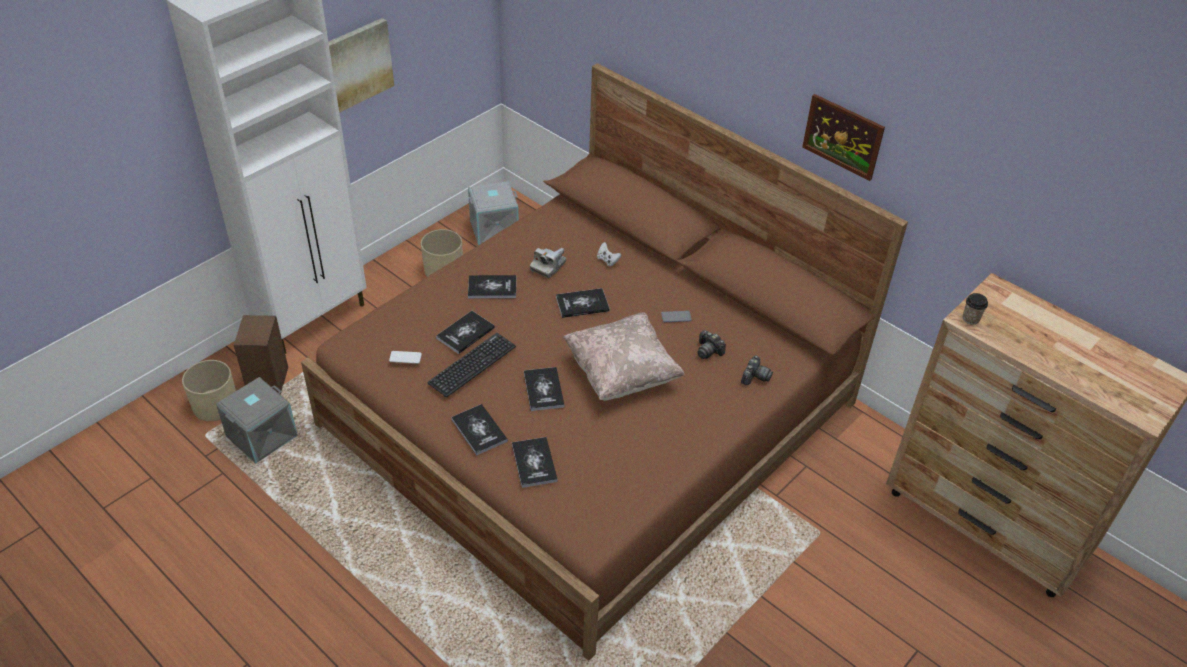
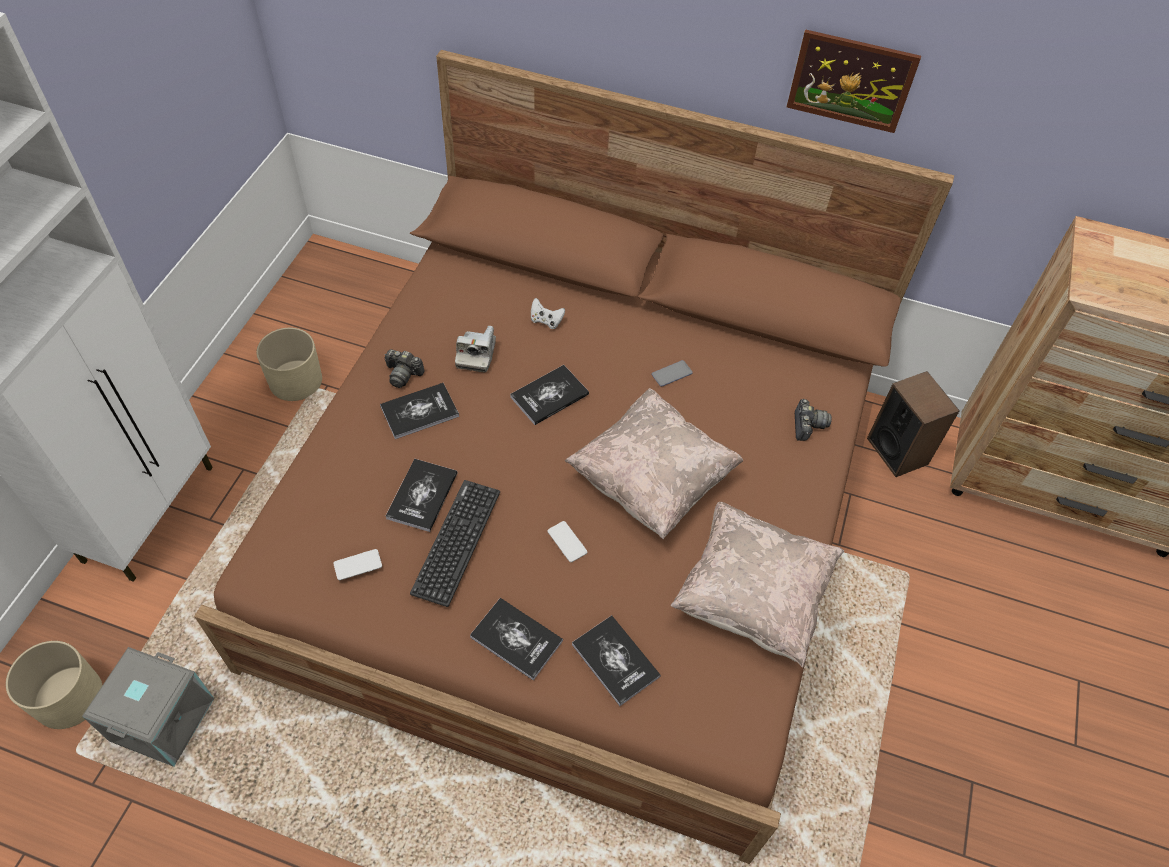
camera: 25 degrees left, 10 degrees up
(268, 381) = (131, 630): speaker -> speaker (897, 451)
(357, 64) = (93, 140): picture -> none
(494, 229) = (333, 301): grey storage box -> none
(543, 390) = (567, 542): book -> phone
(648, 461) = (751, 596): none -> beige pillow
(708, 351) = (735, 408): camera -> camera (403, 374)
(970, 319) = (1097, 288): cup -> none

